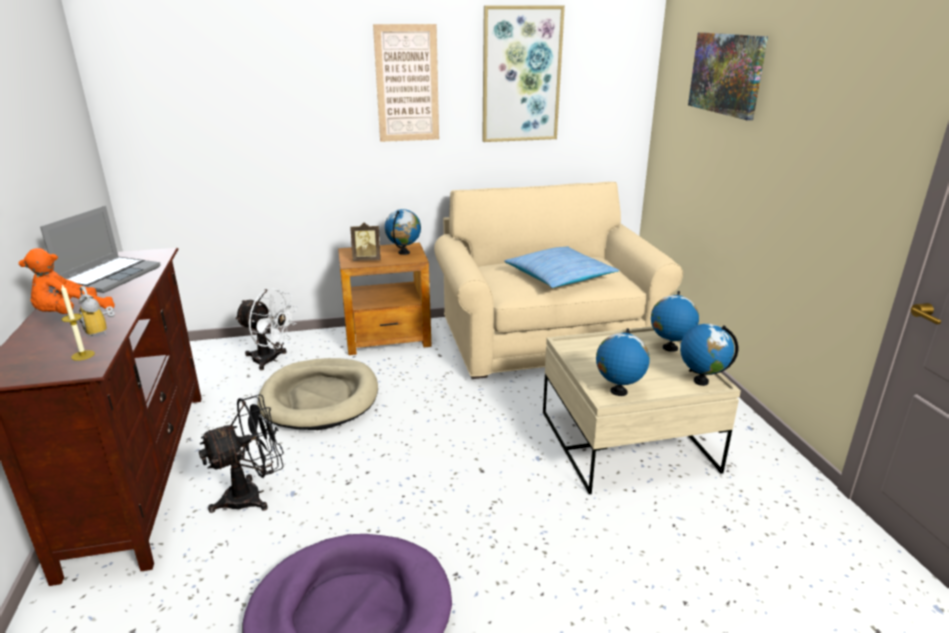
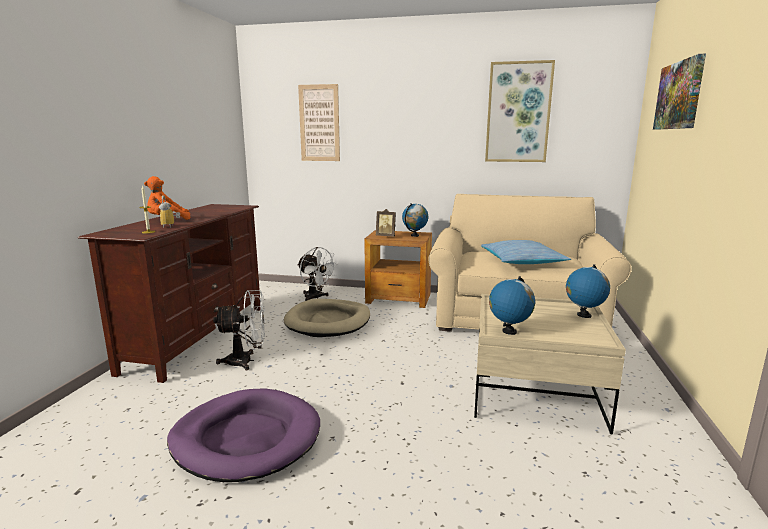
camera: 25 degrees right, 10 degrees down
(110, 276) = (208, 211): laptop -> none
(252, 495) = (246, 361): black fan -> white fan
(407, 84) = (432, 118): picture -> picture (319, 123)
(701, 381) = (593, 338): globe -> none

